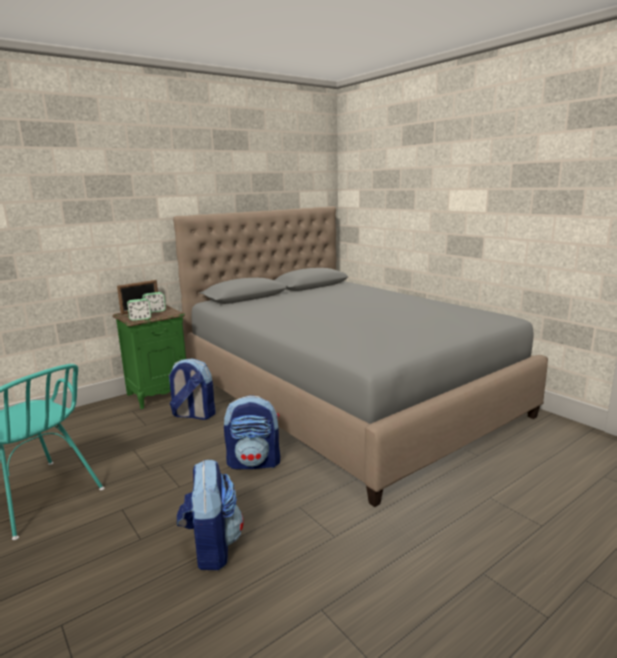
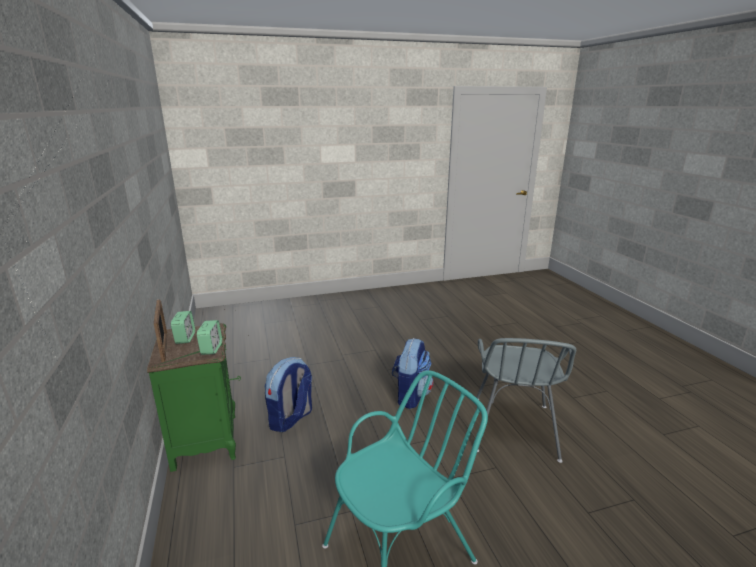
camera: 70 degrees left, 5 degrees up
(211, 547) = (514, 430): backpack -> grey chair
(345, 395) = (328, 334): grey bed -> none

